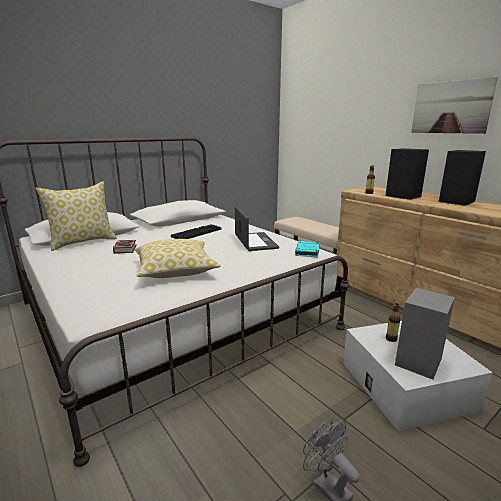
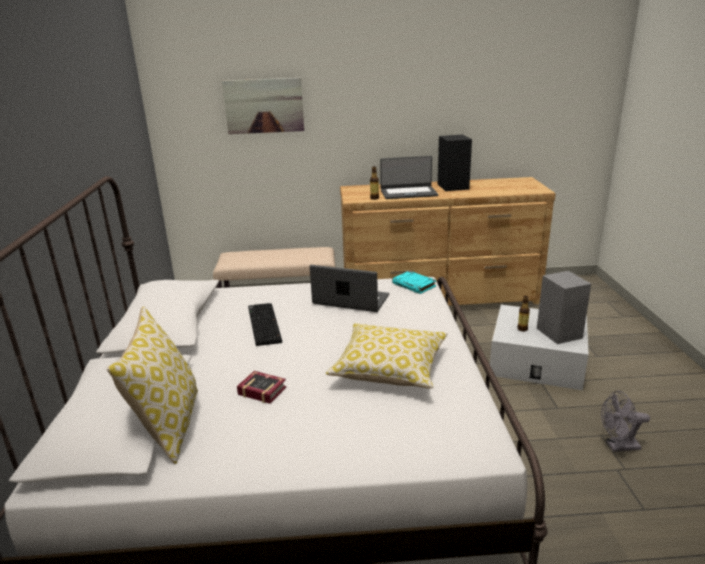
camera: 55 degrees left, 5 degrees up
(404, 196) = (408, 193): black speaker -> laptop
(450, 107) = (415, 92): picture -> picture (264, 106)

